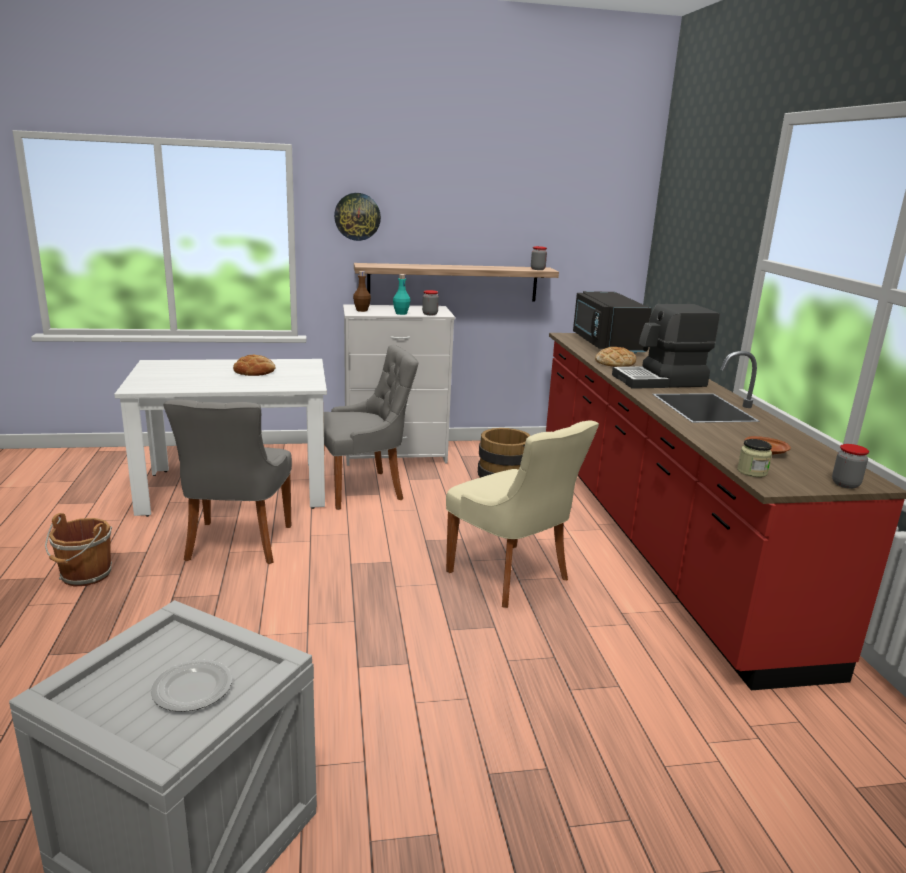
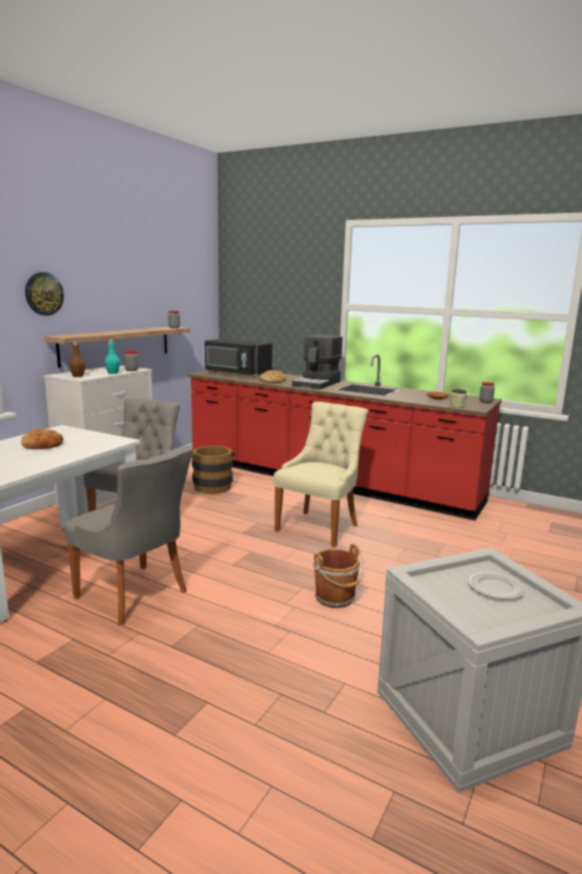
camera: 50 degrees left, 5 degrees down
(85, 576) = (62, 682): brown bucket -> brown bucket (336, 598)
(511, 577) = (319, 527): beige chair -> beige chair turned 60 degrees counterclockwise

